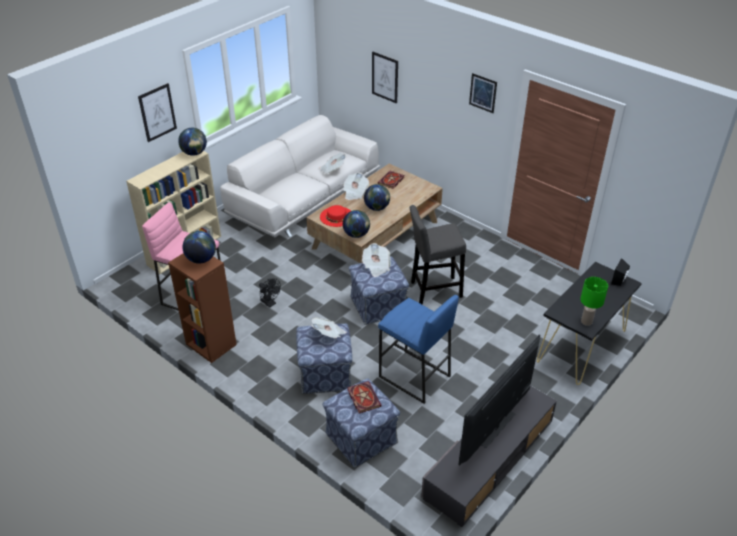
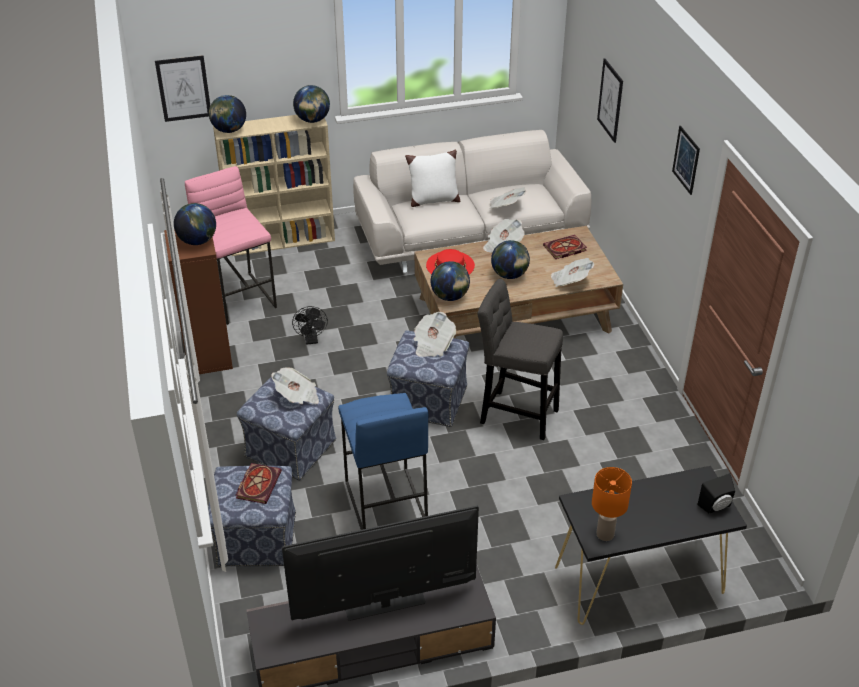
camera: 35 degrees right, 0 degrees up
(143, 180) = (229, 130): none -> globe
(157, 112) = (282, 54): picture -> picture (183, 88)
(284, 182) = (433, 200): none -> white pillow
(413, 197) = (570, 281): none -> newspaper
(586, 322) = (604, 534): green table lamp -> orange table lamp

